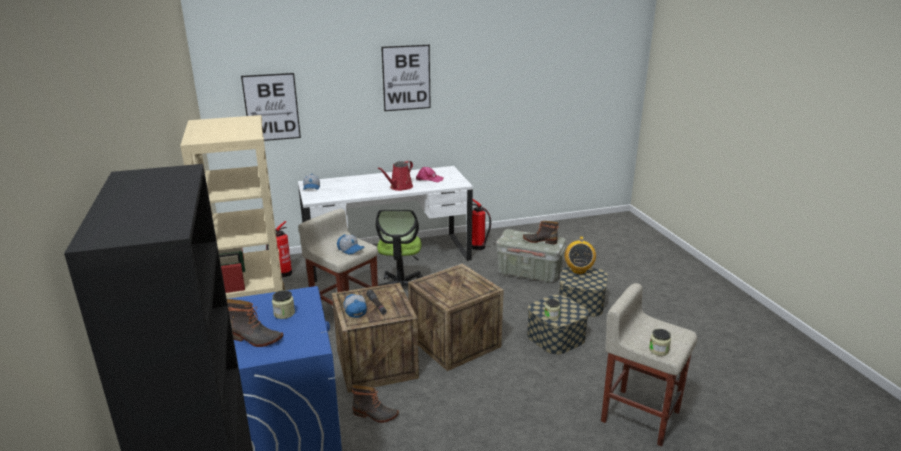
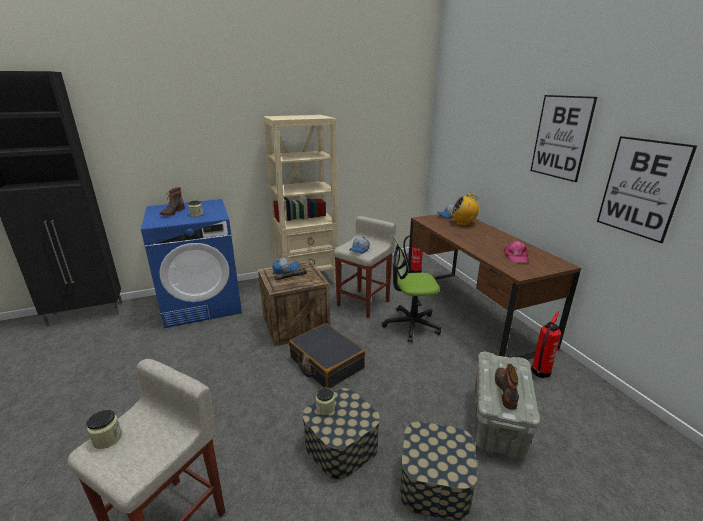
camera: 85 degrees right, 0 degrees up
(271, 107) = (460, 142): picture -> picture (641, 188)
(375, 415) = (235, 330): boot -> none
(387, 257) = (471, 312): white desk -> brown desk
(399, 187) = (477, 245): red watering can -> none
(455, 342) = (326, 363): crate -> black suitcase
(578, 270) = (459, 446): radio -> radio (463, 223)

